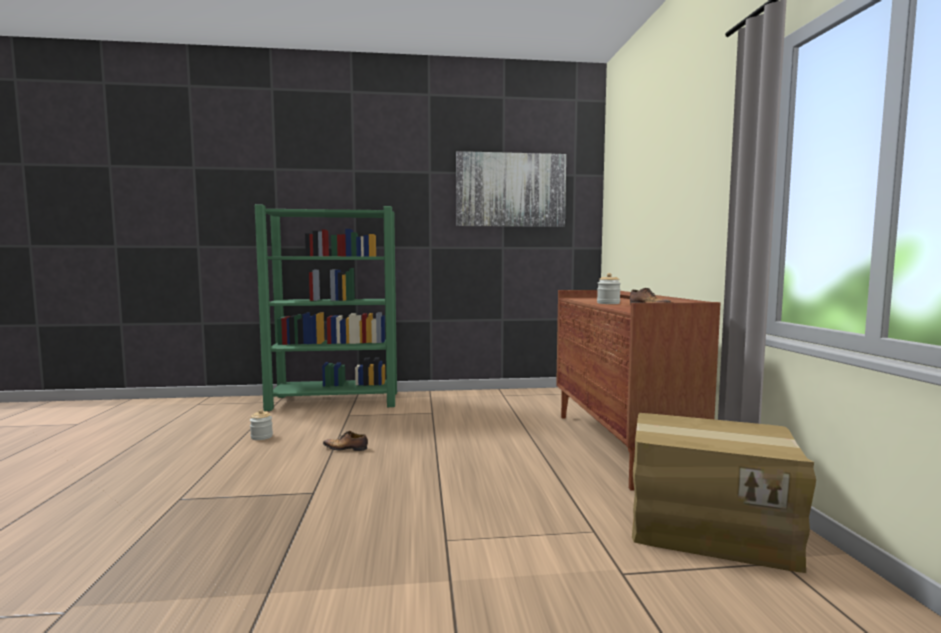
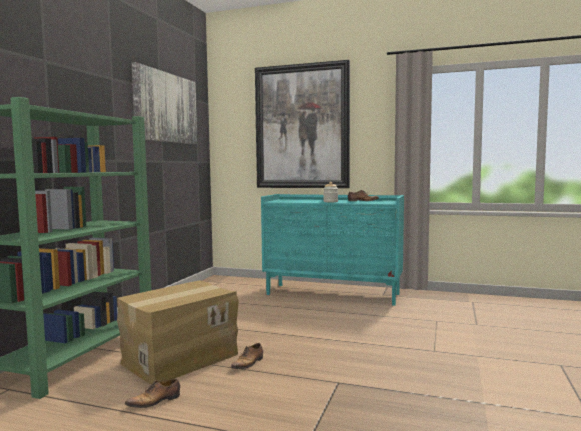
camera: 65 degrees left, 0 degrees up
(261, 437) = (155, 401): jar -> shoe
(618, 446) = (333, 294): brown cabinet -> turquoise cabinet
(659, 191) = (302, 127): none -> picture
(709, 528) = (441, 303): cardboard box -> cardboard box (179, 358)

